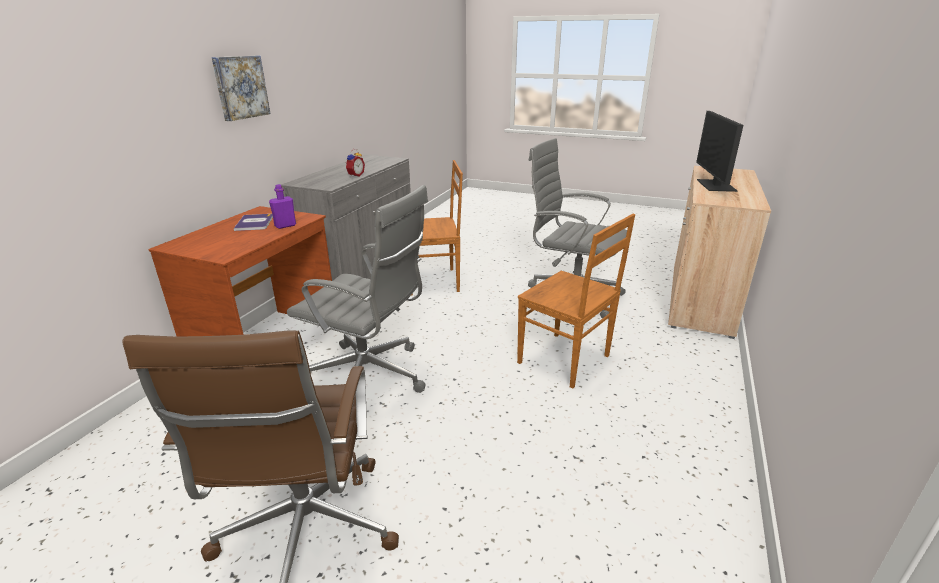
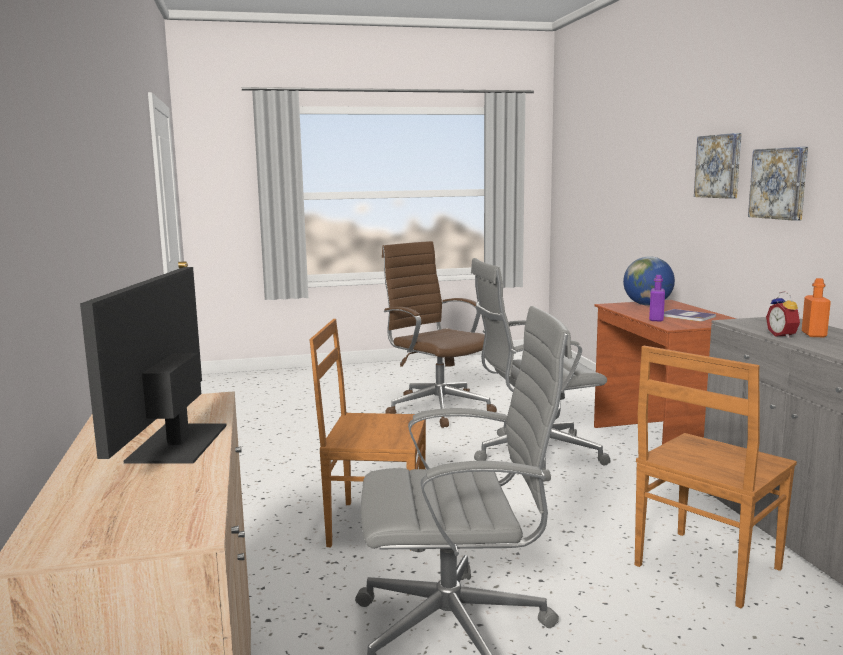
camera: 145 degrees right, 15 degrees down
(164, 76) = (719, 166): none -> picture
(204, 245) = (647, 305): none -> globe
(340, 173) = (813, 334): none -> orange bottle
(716, 185) = (177, 443): monitor -> monitor turned 150 degrees counterclockwise

